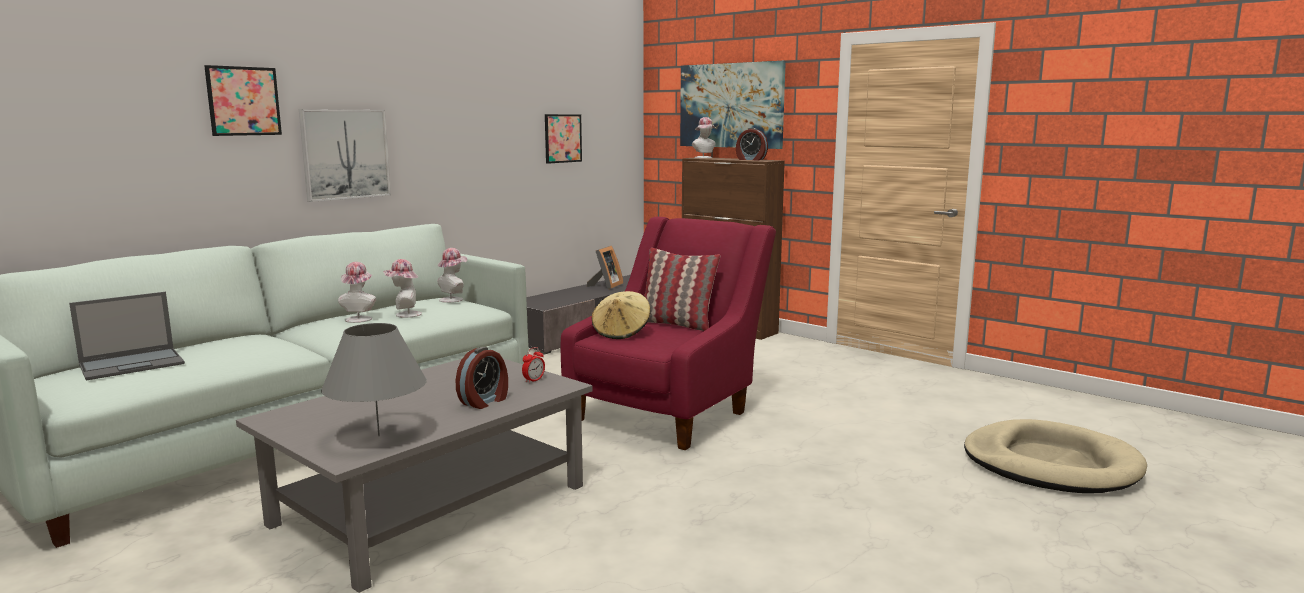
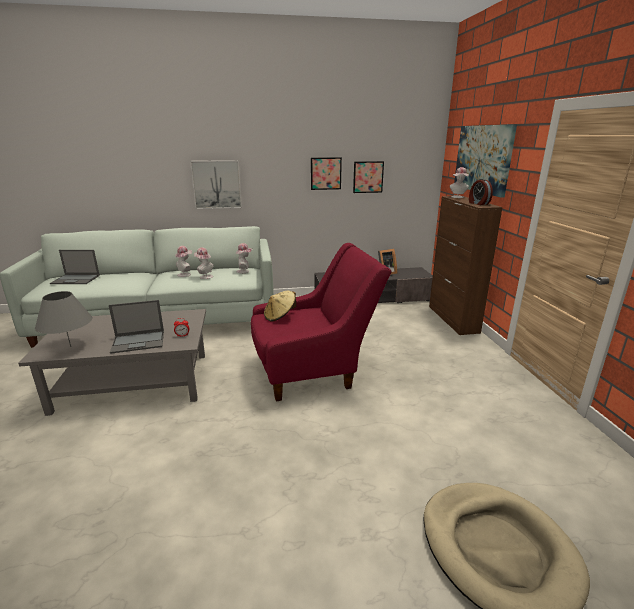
camera: 40 degrees right, 10 degrees up
(243, 101) = (161, 157): picture -> picture (326, 173)
(485, 401) = (139, 342): alarm clock -> laptop
(676, 324) = (321, 319): pillow -> none

